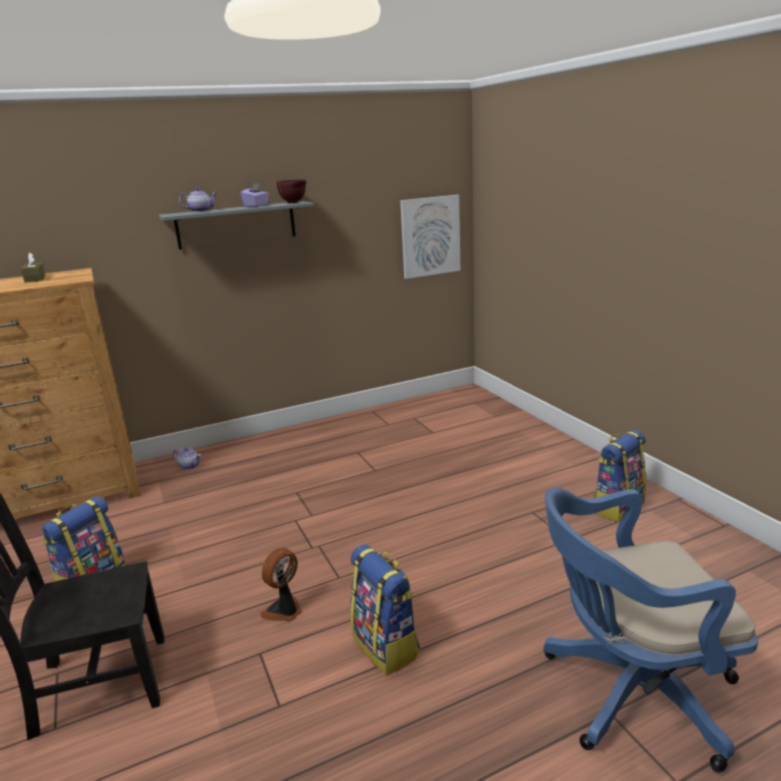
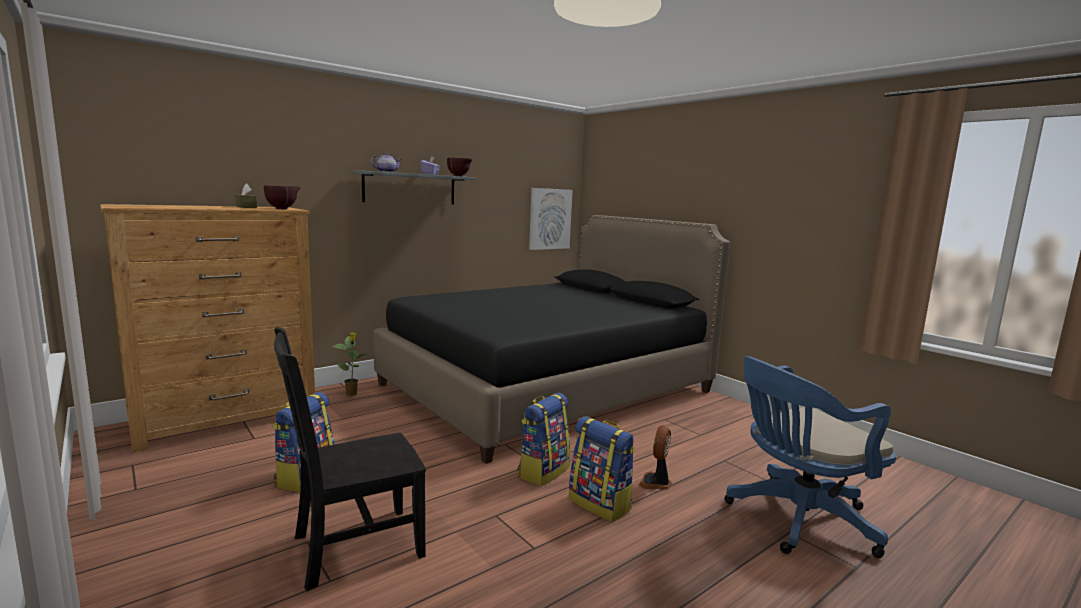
camera: 15 degrees left, 10 degrees down
(68, 280) = (283, 209): none -> brown bowl
(189, 466) = (352, 394): teapot -> potted plant
(284, 610) = (501, 487): fan -> fan (656, 483)
(407, 459) = (547, 388): none -> black bed
(617, 506) = (724, 415): backpack -> backpack (543, 471)

